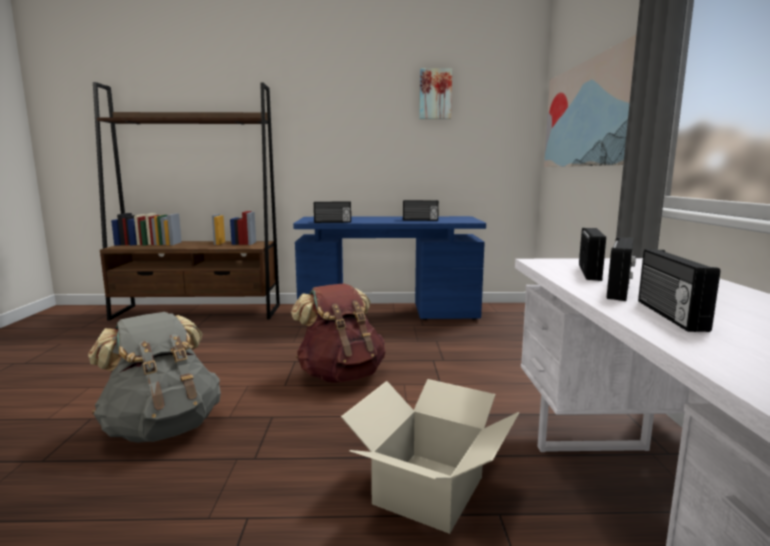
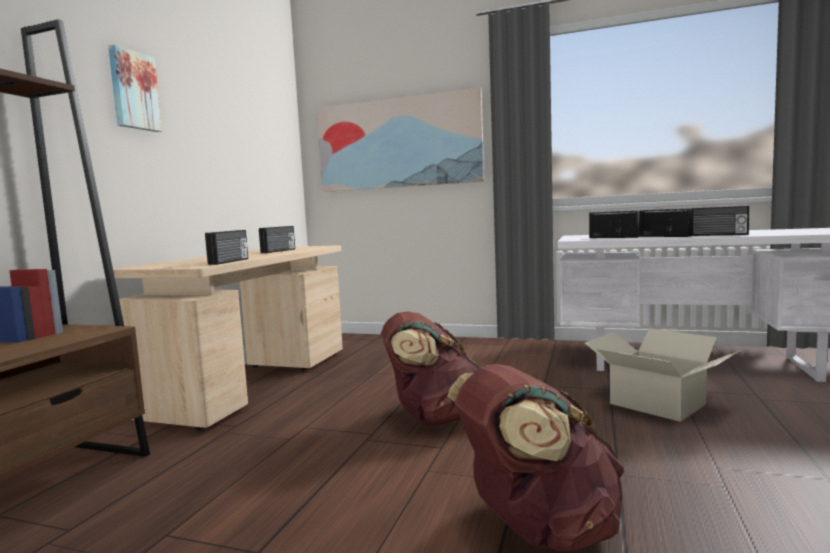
camera: 70 degrees left, 5 degrees down
(163, 428) = (537, 529): grey backpack -> brown backpack
(389, 313) = (255, 382): blue desk -> beige desk
(435, 94) = (227, 100): picture -> picture (133, 91)

